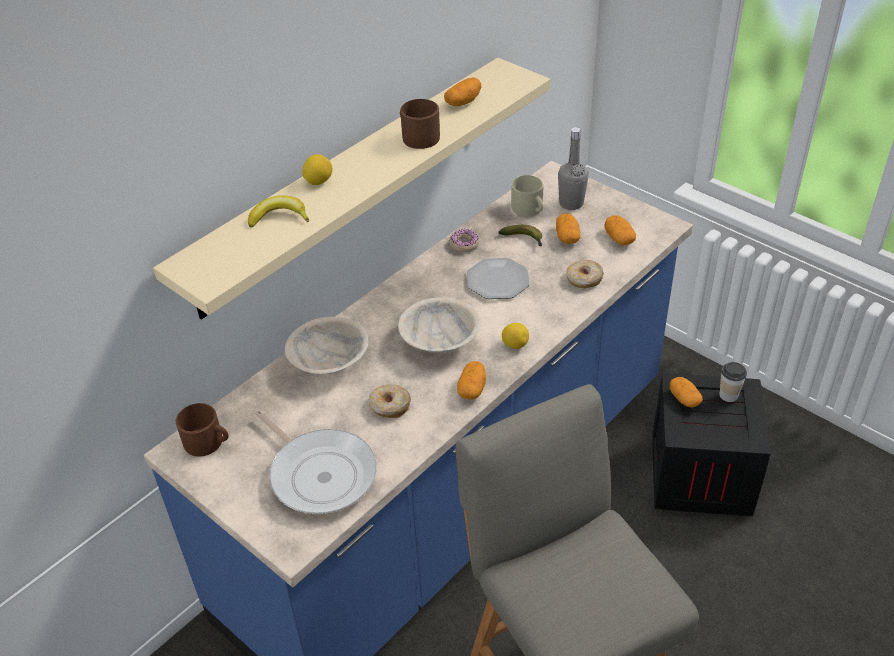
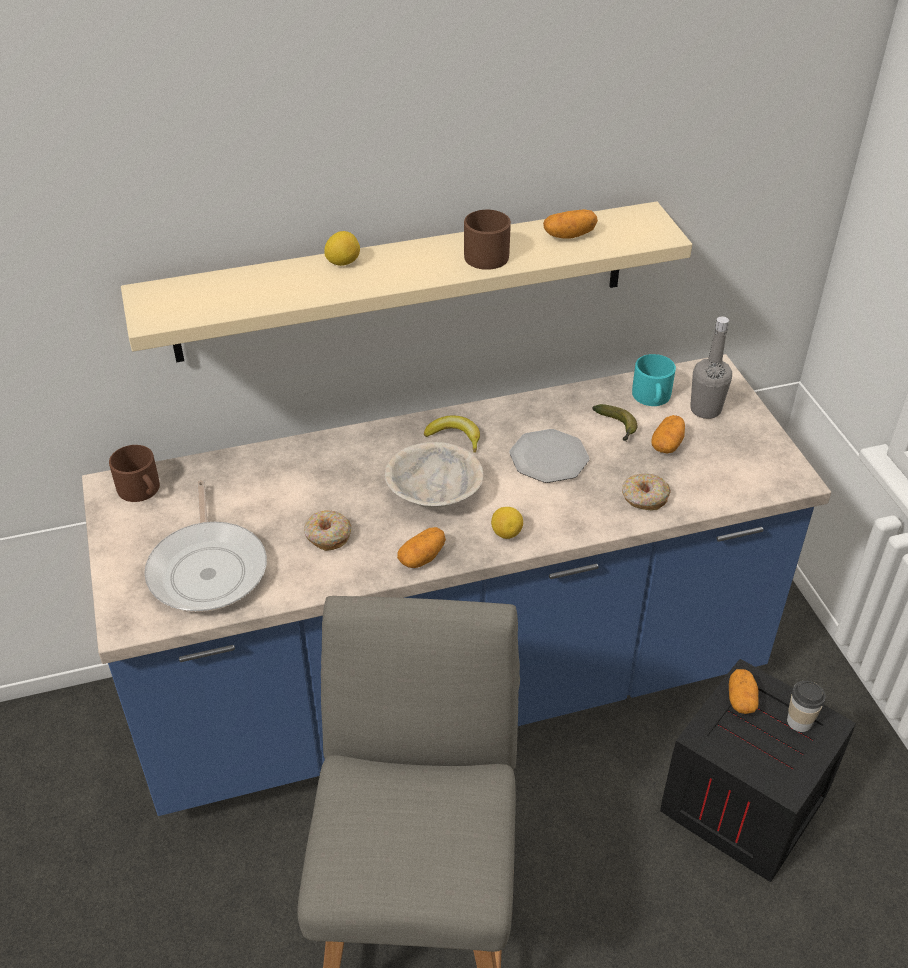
camera: 30 degrees right, 0 degrees up
(279, 217) = (272, 283): banana -> banana (455, 437)
(329, 361) = (311, 465): beige bowl -> none
(464, 244) = (548, 405): donut -> none
(529, 209) = (652, 397): beige mug -> turquoise mug
(619, 239) = (725, 471): potato -> none

